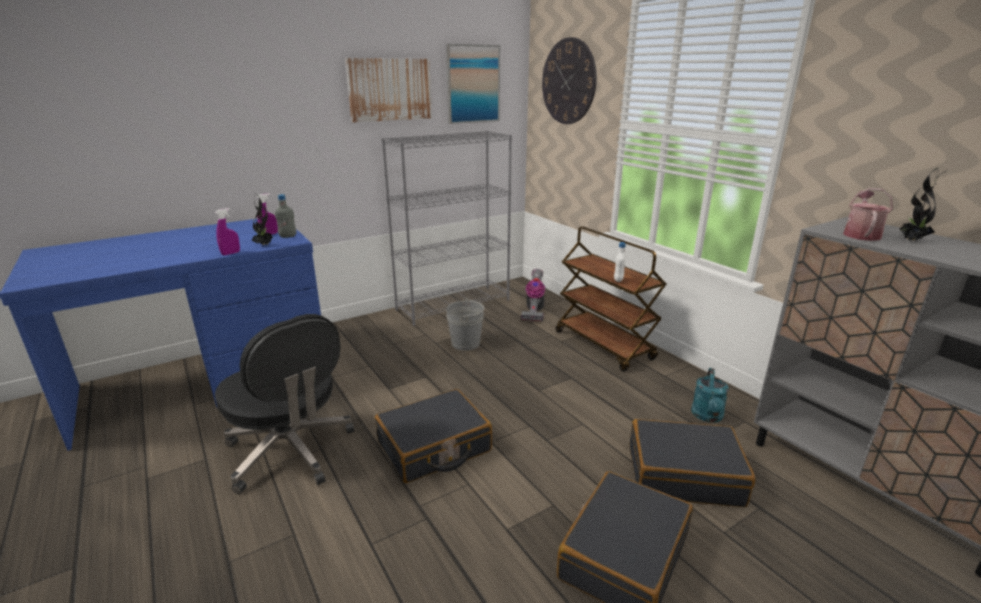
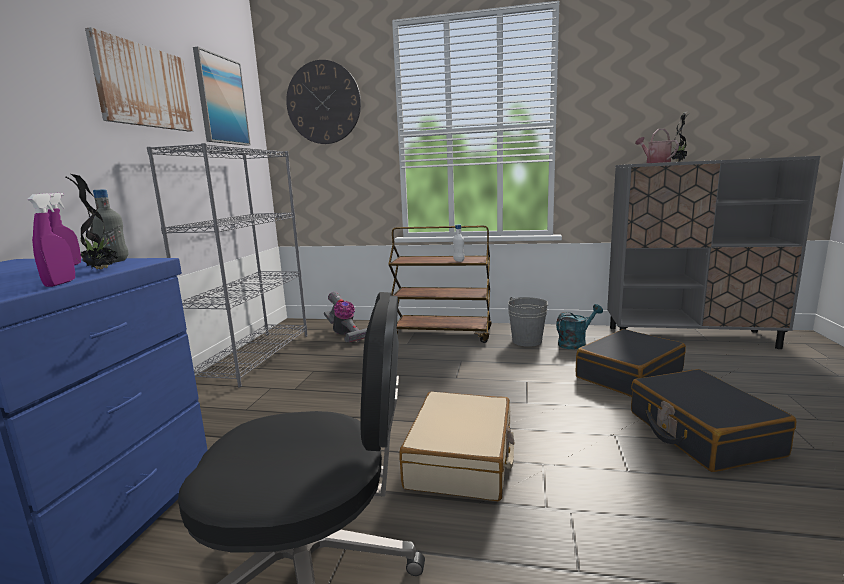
camera: 45 degrees left, 10 degrees down
(434, 447) = (461, 459): black suitcase -> beige suitcase
(465, 343) = (328, 377): grey bucket -> grey bucket (527, 341)
(707, 416) = (575, 343): turquoise watering can -> turquoise watering can turned 90 degrees counterclockwise

